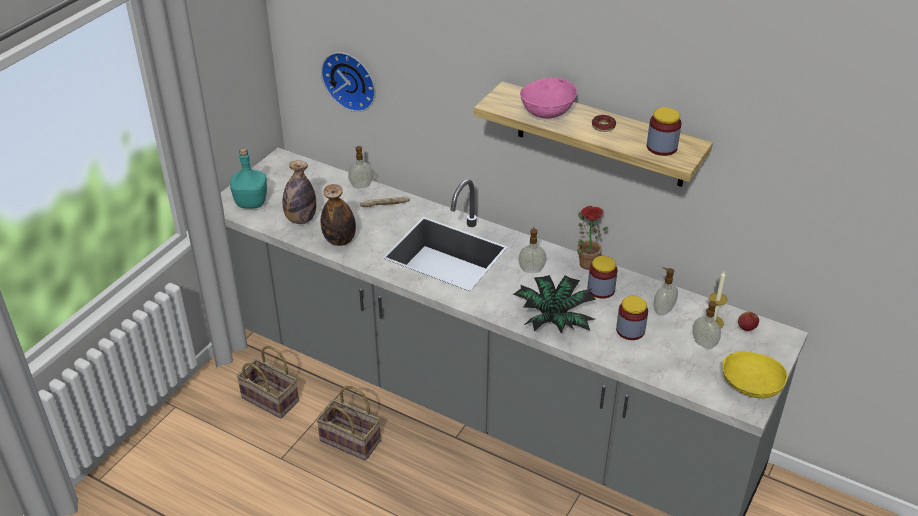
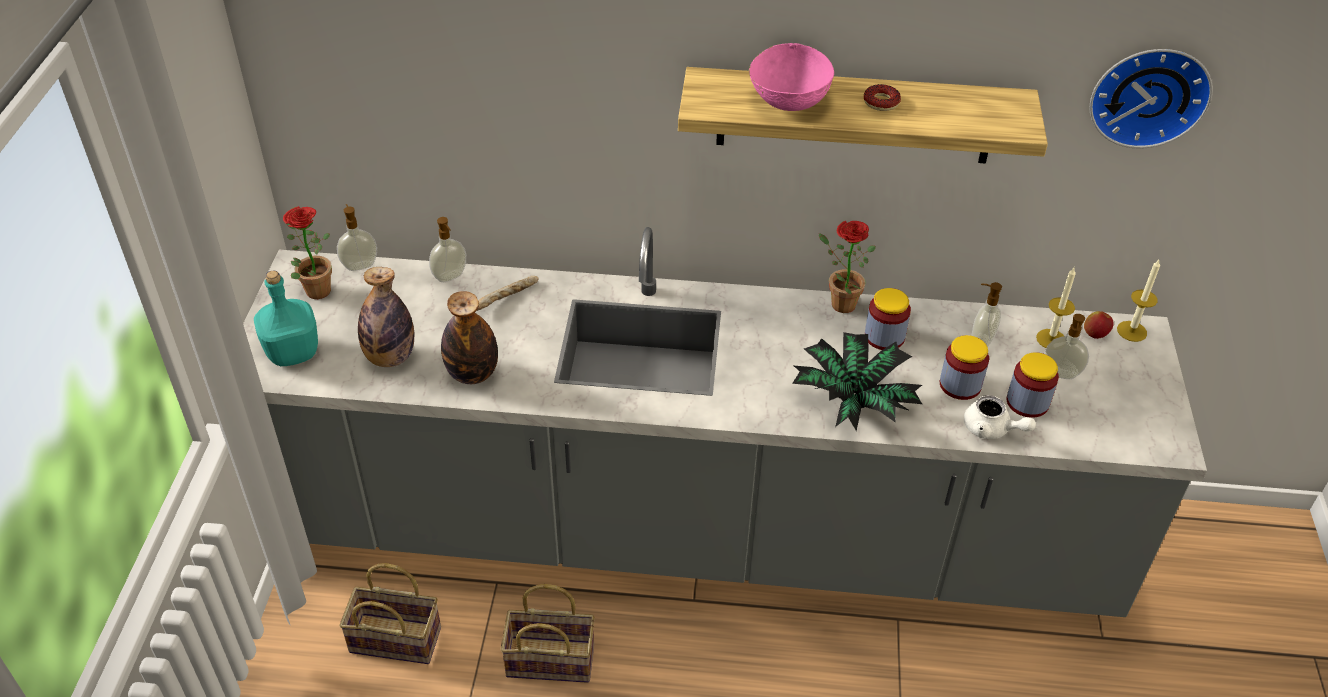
camera: 25 degrees left, 5 degrees up
(283, 173) = (314, 289): none -> potted plant
(351, 79) = (408, 116): wall clock -> wall clock (1148, 94)
(531, 269) = (775, 335): soap dispenser -> soap dispenser (360, 265)
(632, 361) = (992, 429): none -> white teapot
(661, 147) = (981, 114): jar -> jar (1027, 402)
(750, 388) = (1154, 418): yellow bowl -> none
(774, 333) = (1131, 331): none -> candle

